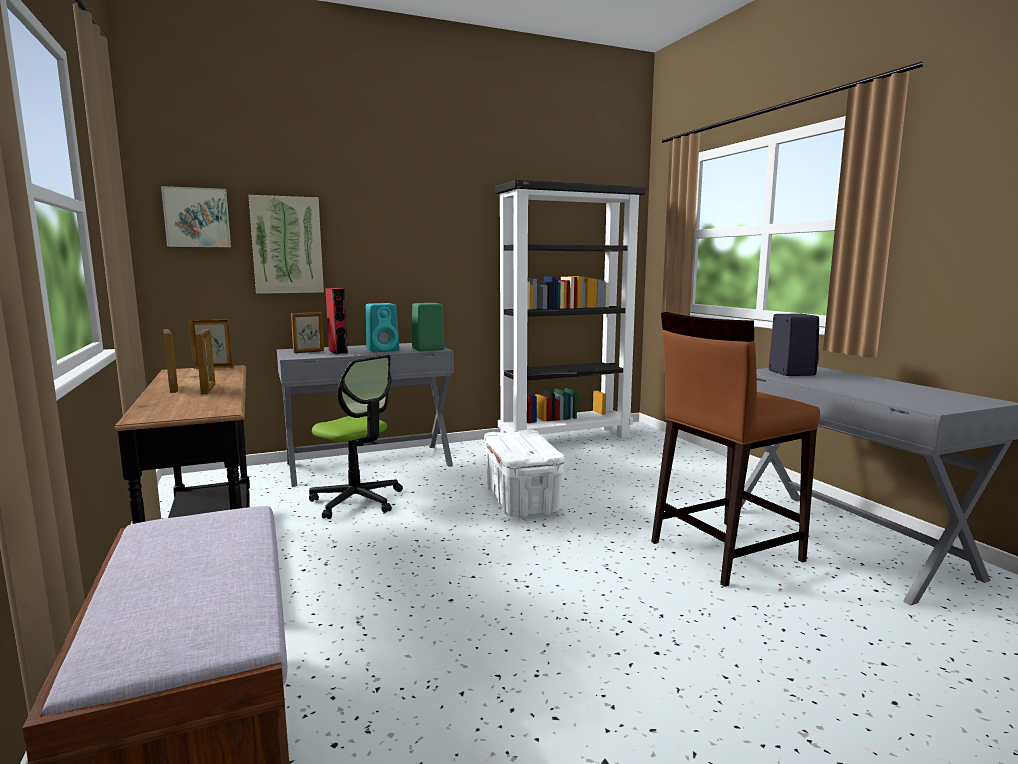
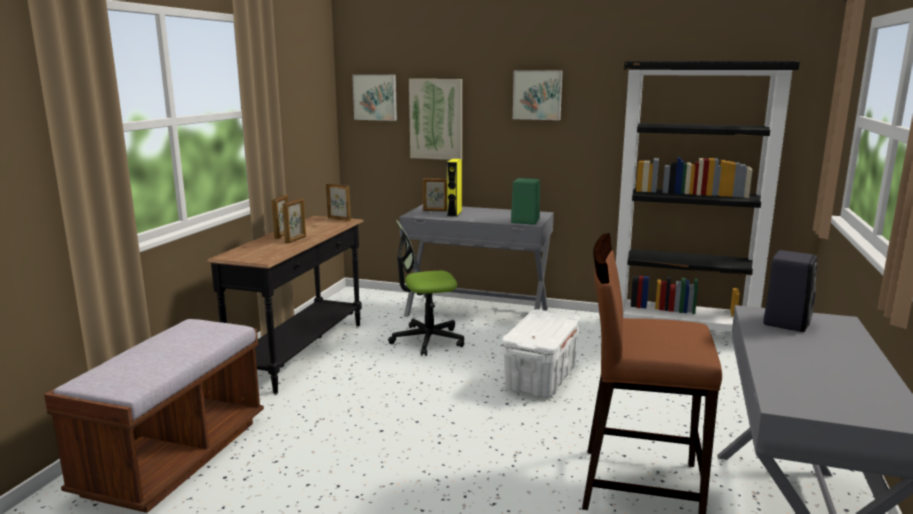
camera: 40 degrees right, 5 degrees up
(338, 351) = (454, 213): red speaker -> yellow speaker
(357, 501) = (427, 340): office chair -> office chair turned 90 degrees clockwise
(383, 350) = (490, 217): turquoise speaker -> none
(406, 218) = (537, 95): none -> picture

